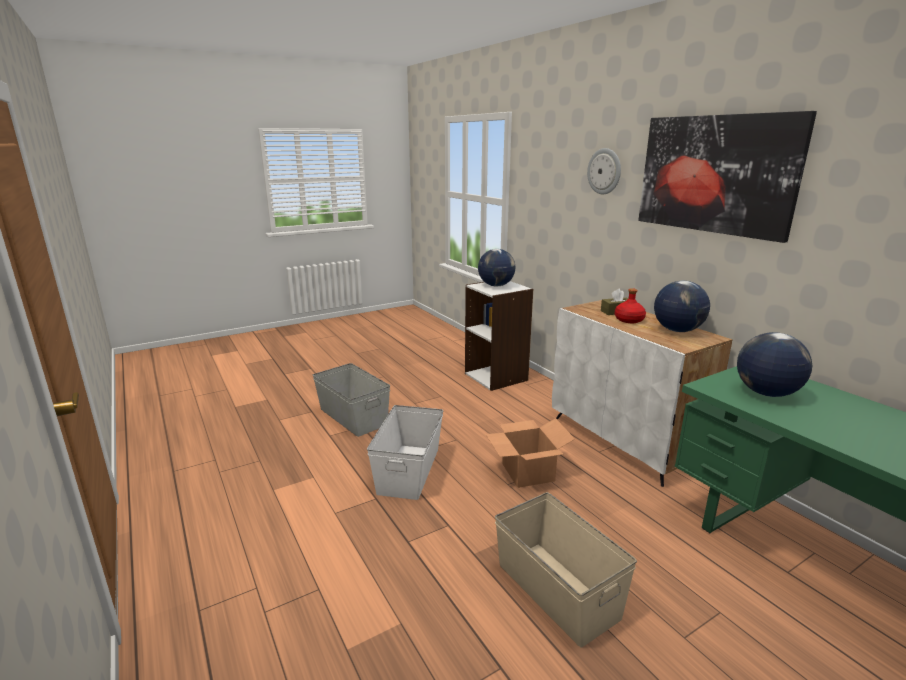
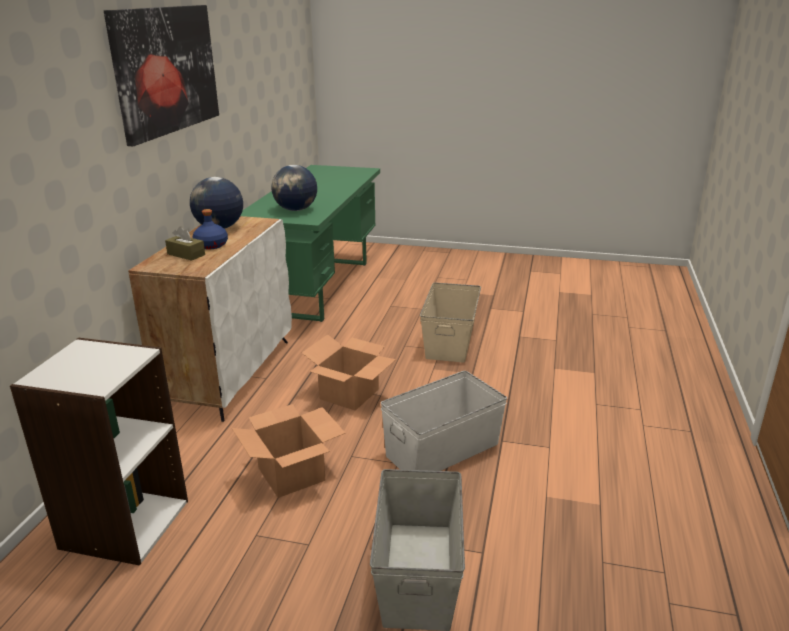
camera: 135 degrees left, 5 degrees up
(470, 418) = (290, 474): none -> cardboard box
(496, 285) = (85, 369): globe -> none
(604, 171) = (66, 96): wall clock -> none
(628, 320) = (211, 245): red bottle -> blue bottle

